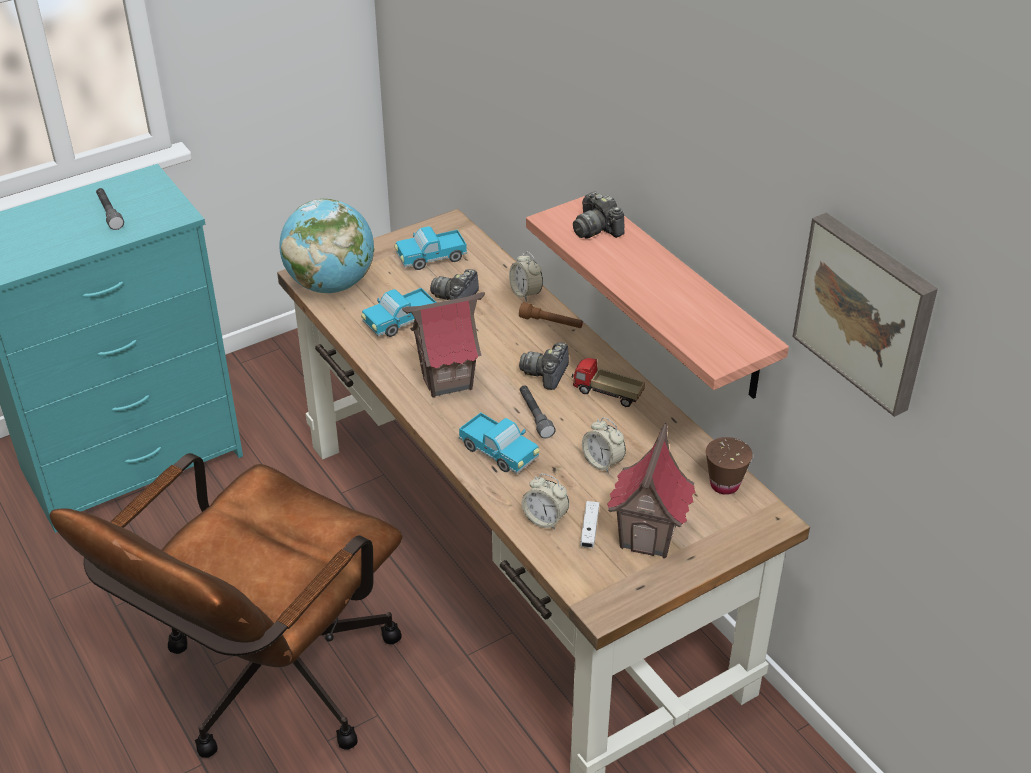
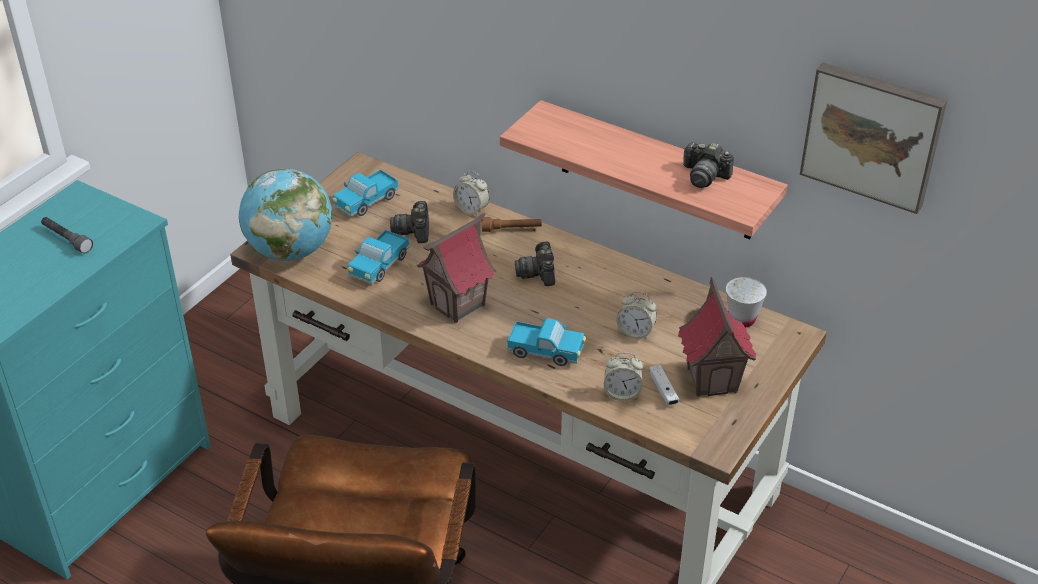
camera: 25 degrees left, 0 degrees up
(535, 416) = (554, 312): grey flashlight -> none
(596, 229) = (567, 130): camera -> camera (704, 176)
(607, 394) = (600, 275): toy truck -> none
(724, 484) = (742, 319): brown cup -> white cup

